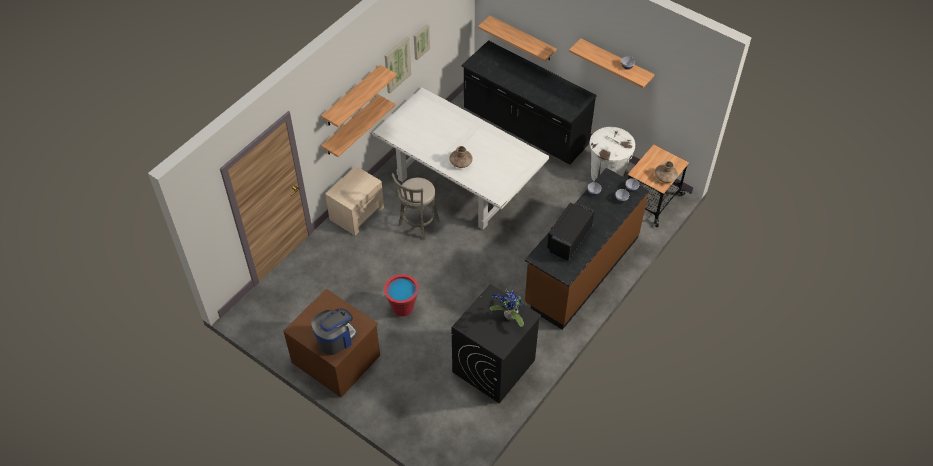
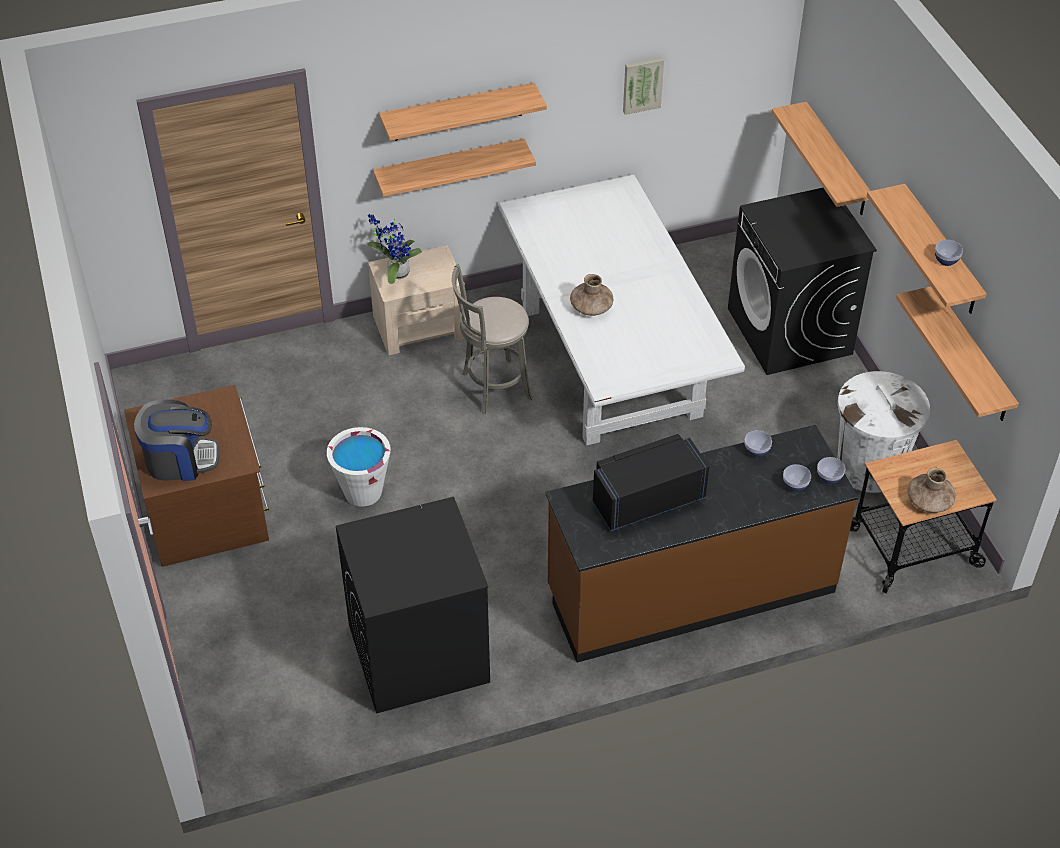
camera: 35 degrees right, 5 degrees down
(397, 64) = (576, 101): picture -> none
(403, 307) = (363, 492): red bucket -> white bucket
(509, 316) = (436, 559): potted plant -> potted plant (395, 273)
(525, 129) = (790, 332): black counter -> black washing machine
(649, 104) = (971, 356): none -> shelf

